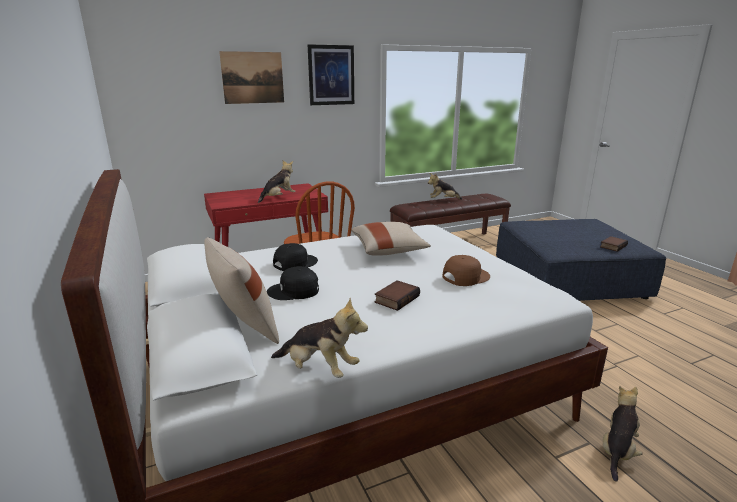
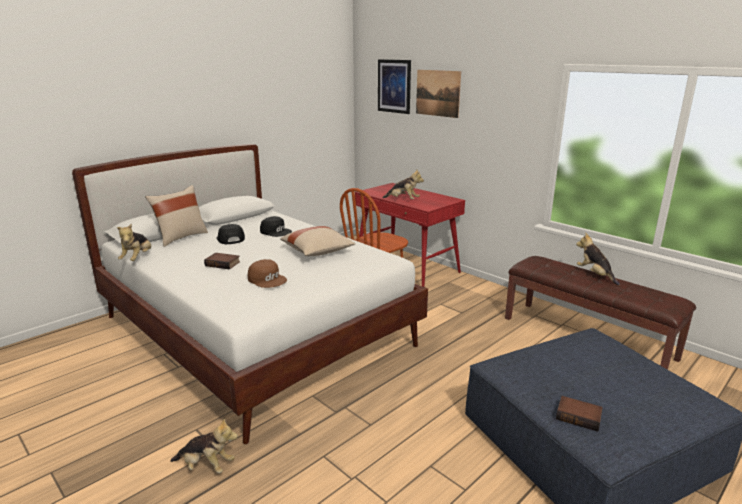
camera: 70 degrees right, 0 degrees up
(331, 75) = (503, 96): picture -> picture (394, 86)

